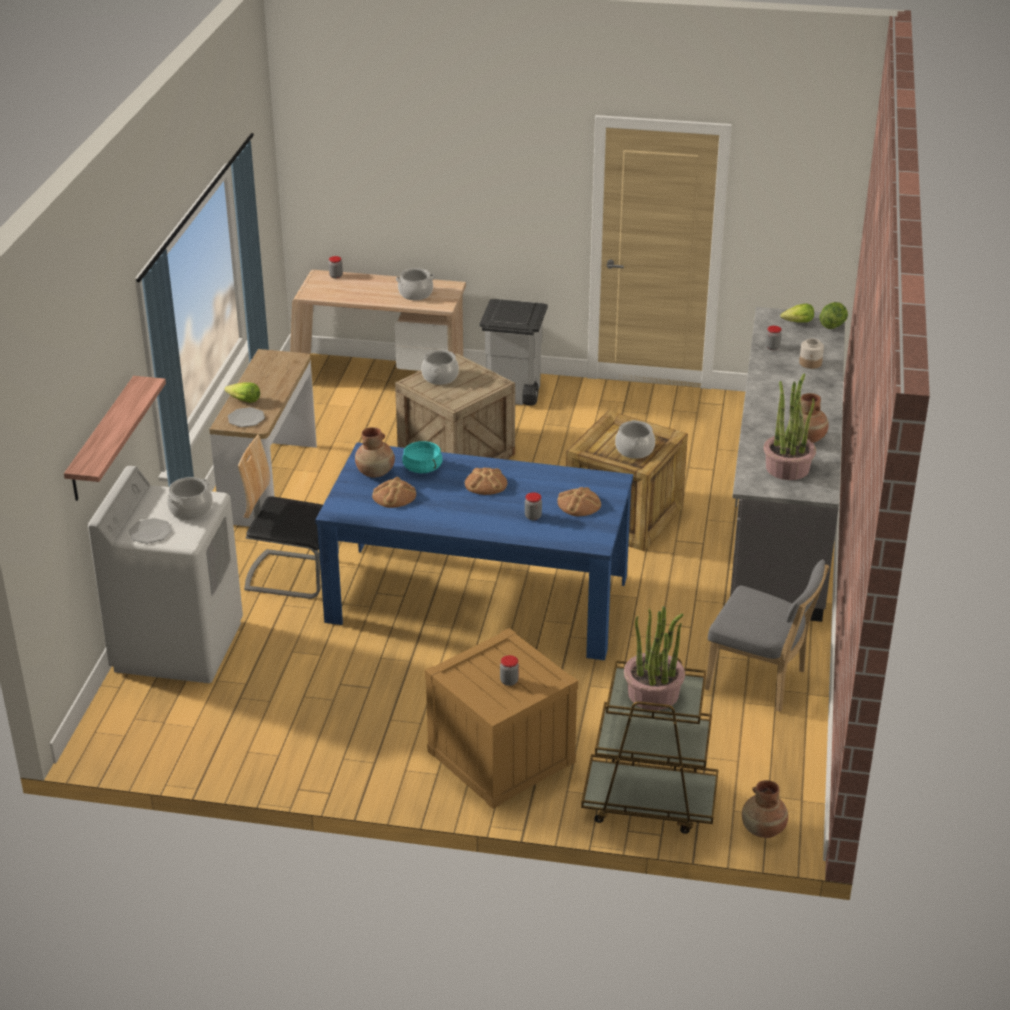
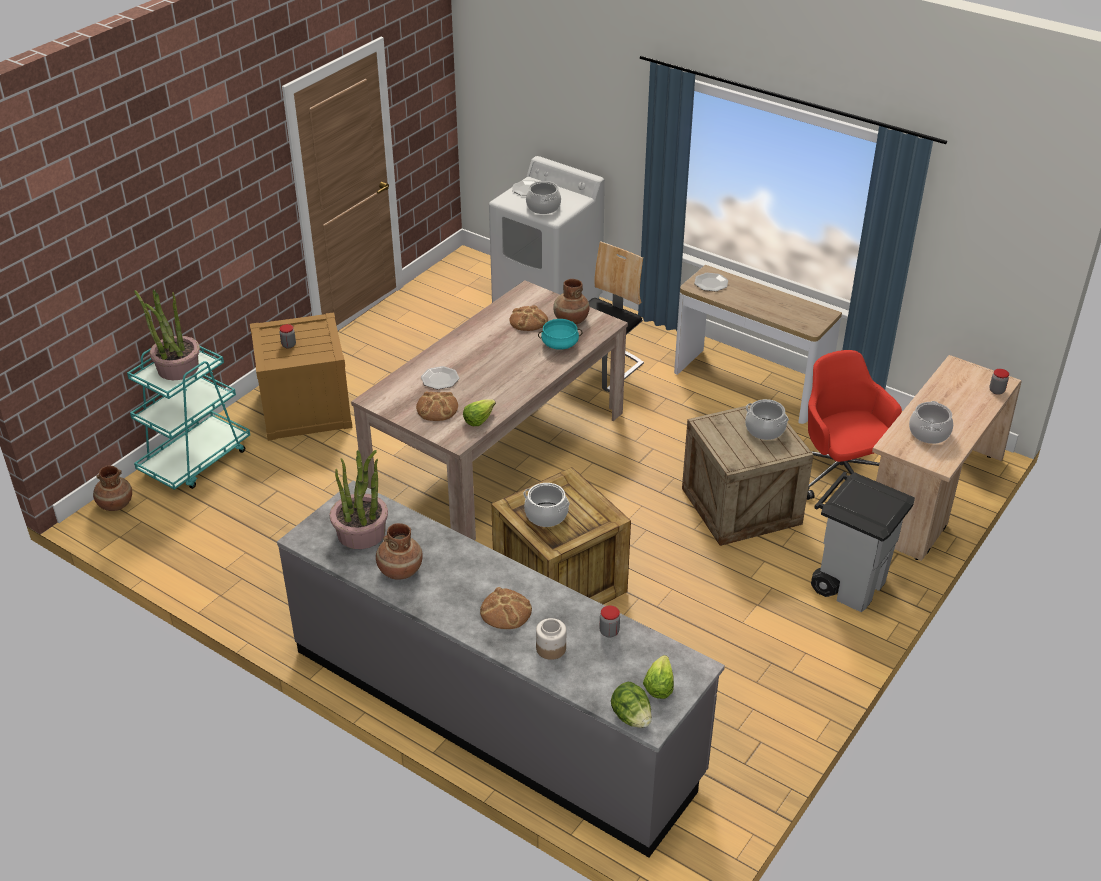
camera: 115 degrees right, 5 degrees up
(102, 439) = (581, 130): shelf -> none
(244, 400) = (743, 287): lettuce -> lettuce (478, 419)
(379, 418) = (839, 475): none -> red office chair
(478, 599) = (497, 452): blue dining table -> beige dining table
(485, 484) = (509, 369): bread -> bread (506, 611)
(533, 516) = (440, 379): jar -> plate
(648, 802) = (196, 460): brown cart -> turquoise cart
(760, 681) = (259, 573): grey chair -> none

